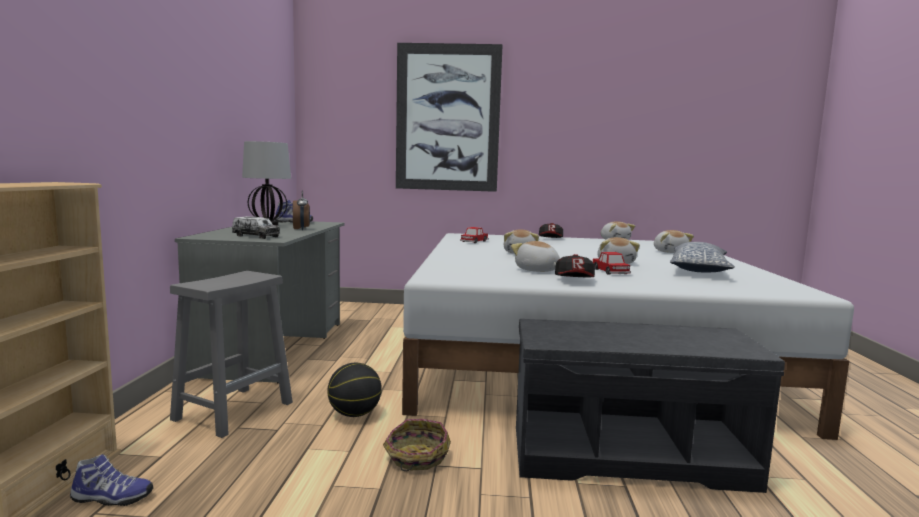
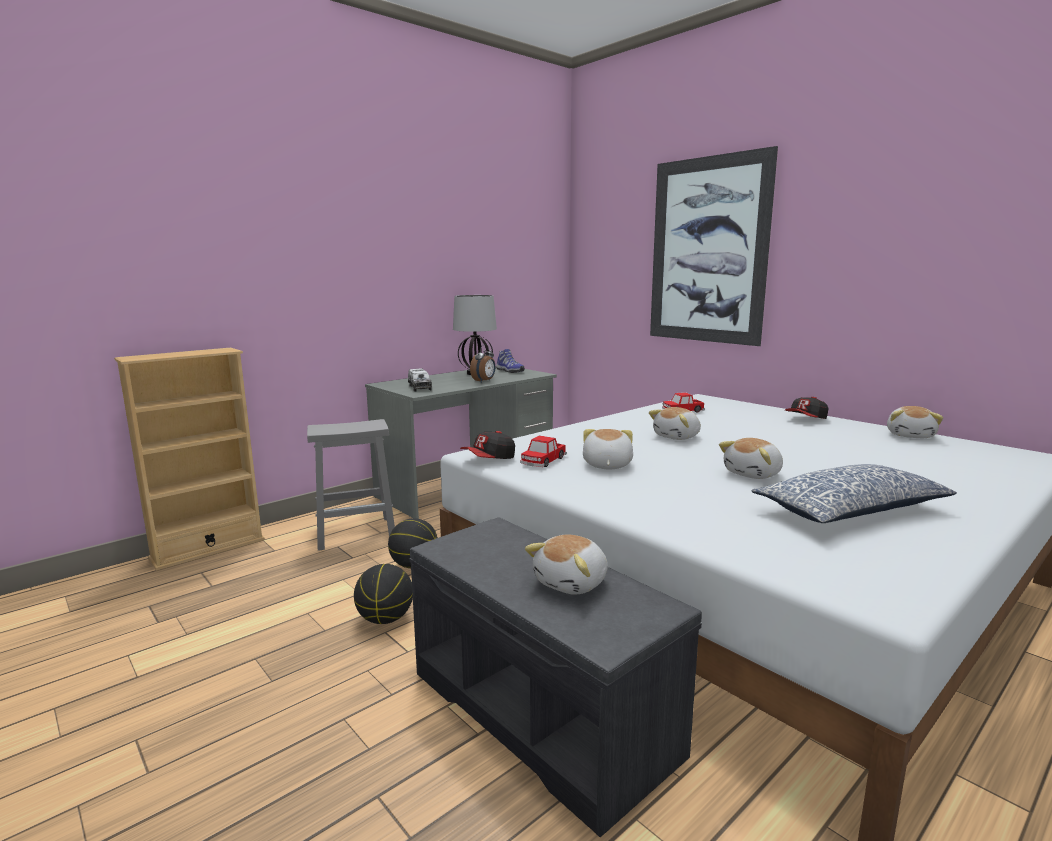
camera: 45 degrees right, 5 degrees up
(111, 498) = (218, 567): shoe -> none
(416, 457) = (385, 619): basket -> basketball
(575, 281) = (596, 488): cap -> cap (489, 459)
(610, 271) = (691, 485): toy car -> toy car (543, 461)
(670, 252) = (933, 472): plush toy -> plush toy (572, 582)

